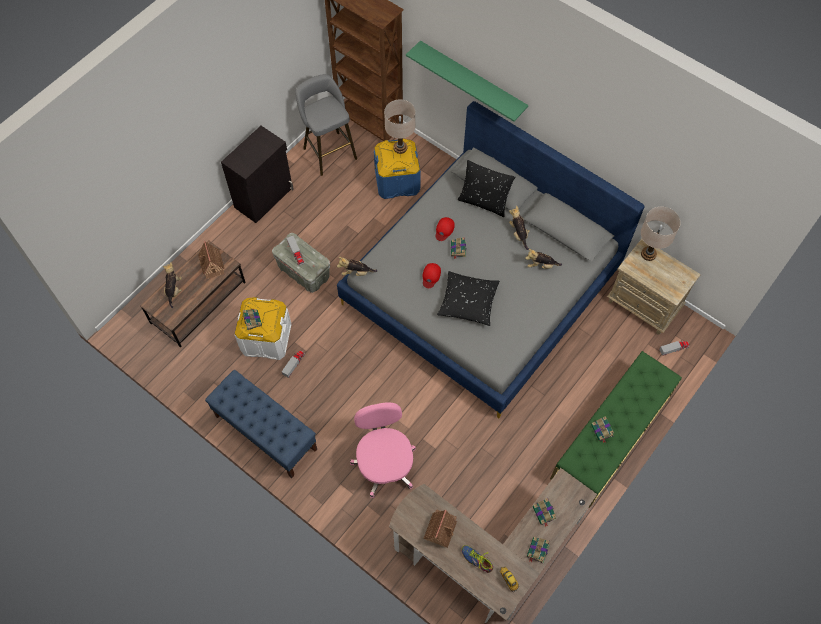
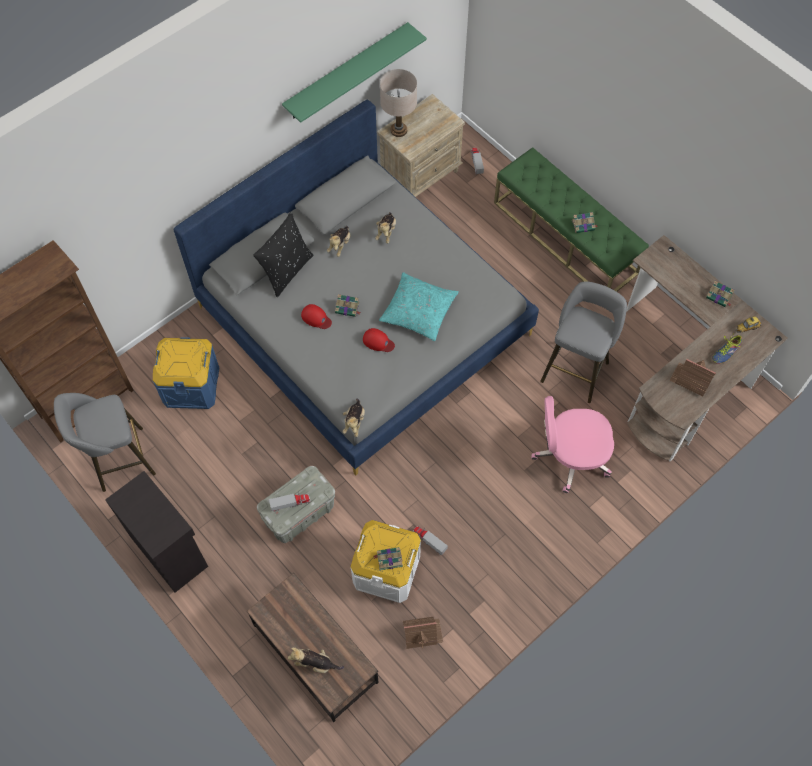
camera: 80 degrees left, 0 degrees up
(212, 264) = (287, 609): toy house -> toy house (422, 633)
(265, 432) = (515, 584): blue bench -> none
(400, 148) = (172, 352): beige table lamp -> none
(468, 302) = (418, 311): black pillow -> turquoise pillow
(472, 80) = (158, 212): green shelf -> green shelf (346, 72)
(472, 460) = (576, 368): none -> grey stool
(518, 234) = (340, 245): plush toy -> plush toy turned 60 degrees counterclockwise
(544, 513) = (680, 283): book -> none

